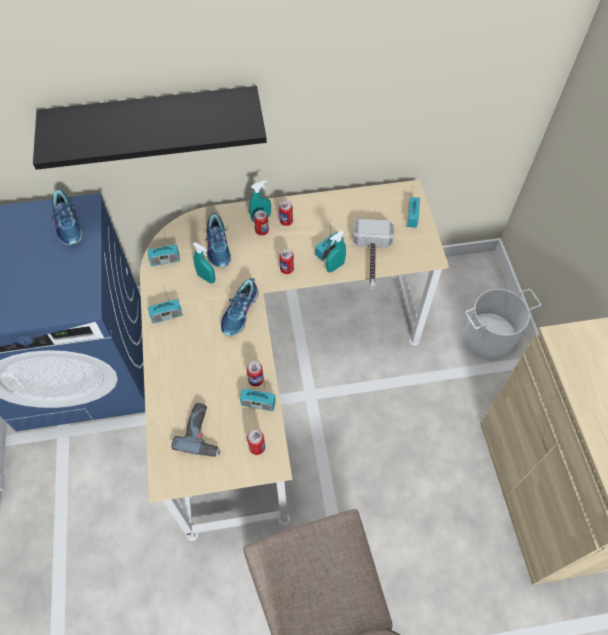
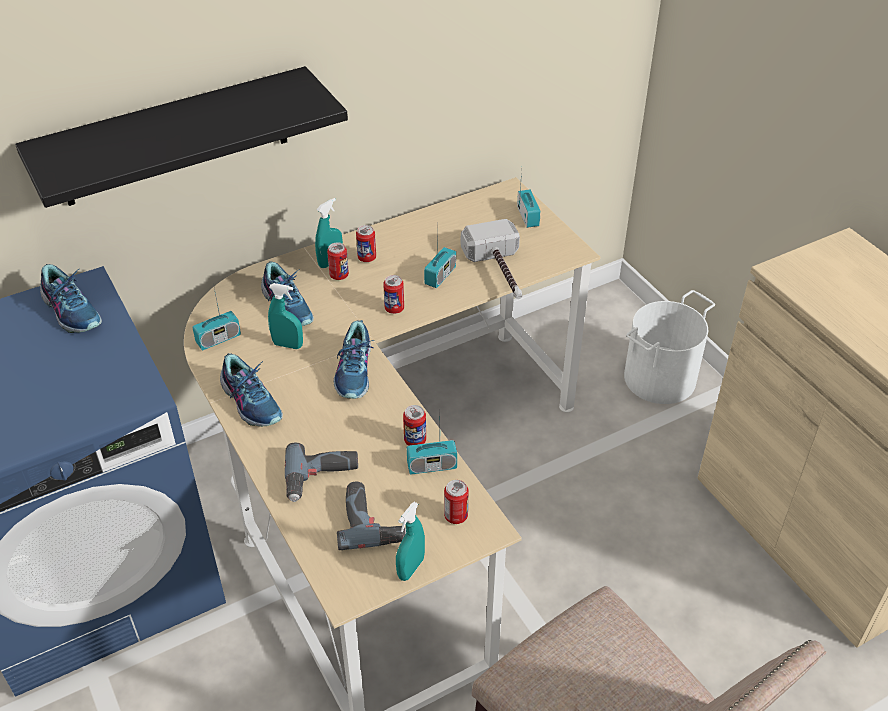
camera: 20 degrees left, 15 degrees down
(166, 316) = (252, 401): radio -> shoe
(185, 389) = (322, 478): none -> power drill
(335, 267) = (457, 291): turquoise spray bottle -> turquoise spray bottle (411, 568)

